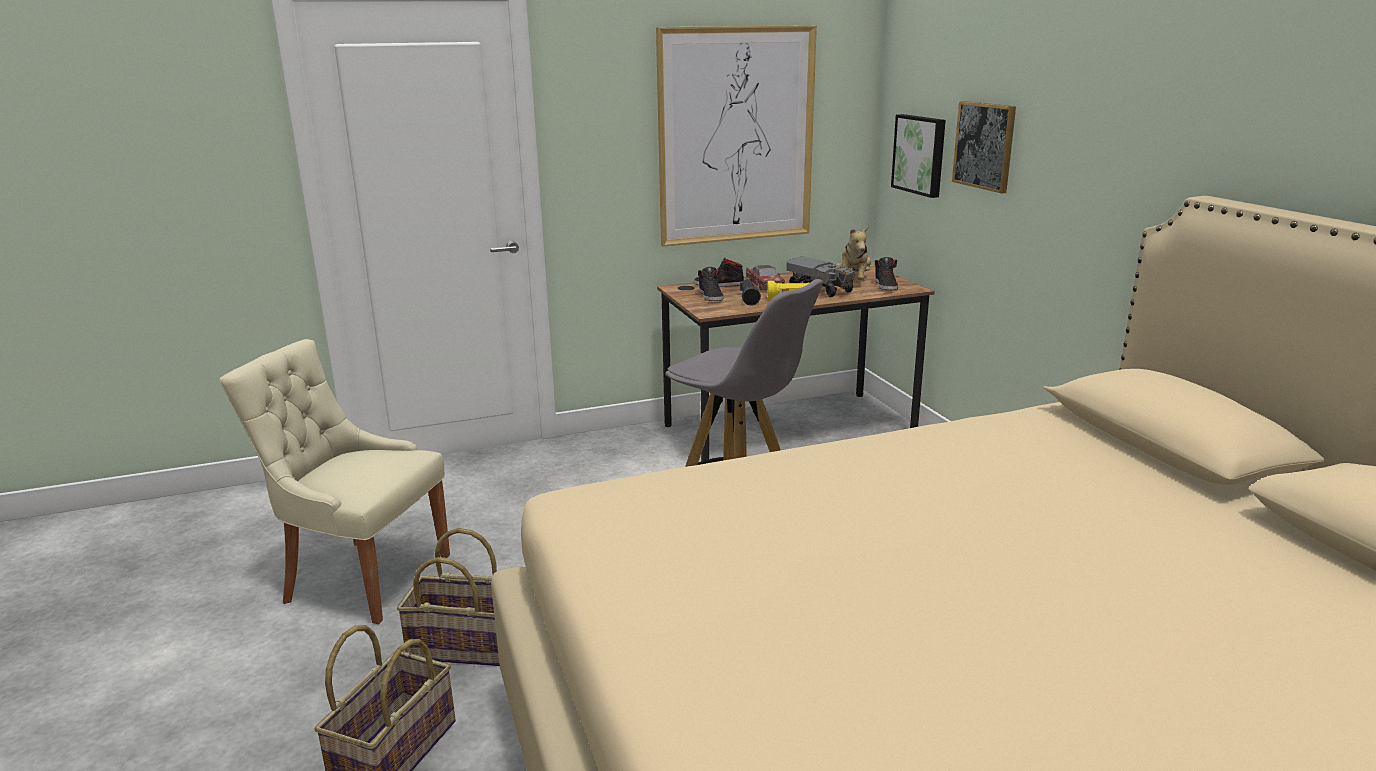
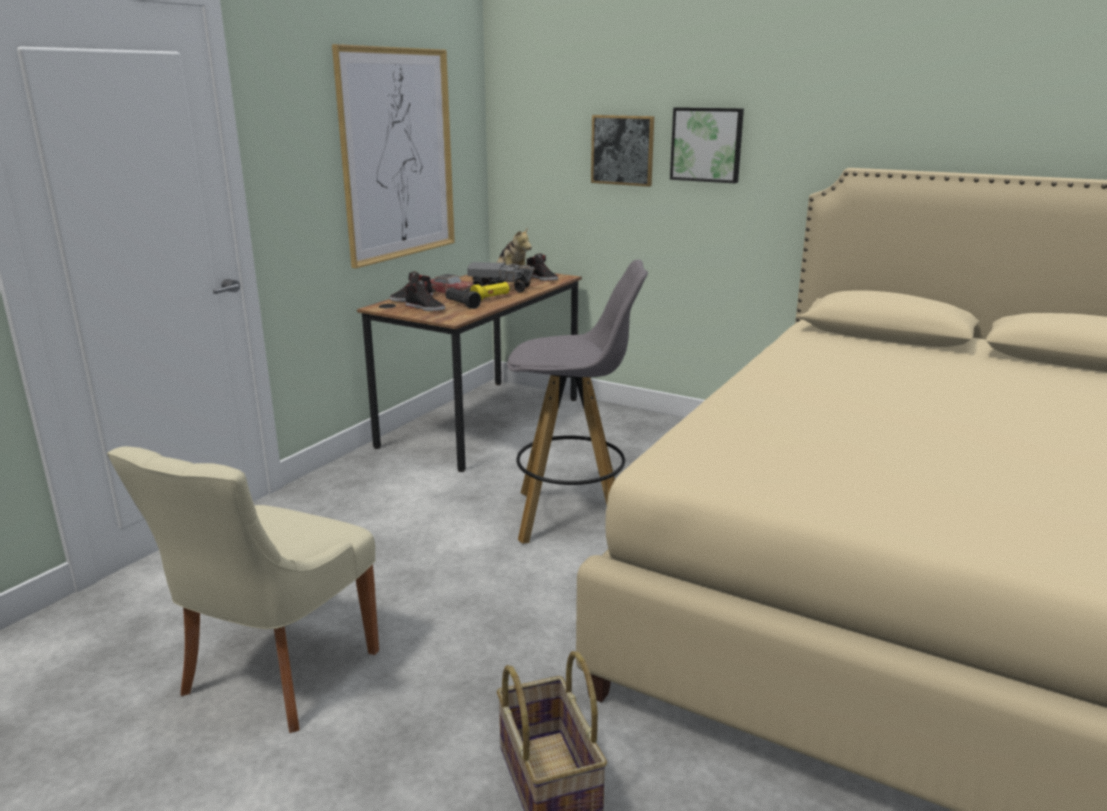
camera: 40 degrees left, 0 degrees up
(362, 577) = (275, 675): beige chair -> beige chair turned 45 degrees counterclockwise
(466, 645) = (474, 677): basket -> none
(920, 154) = (546, 163): picture -> picture (707, 144)

